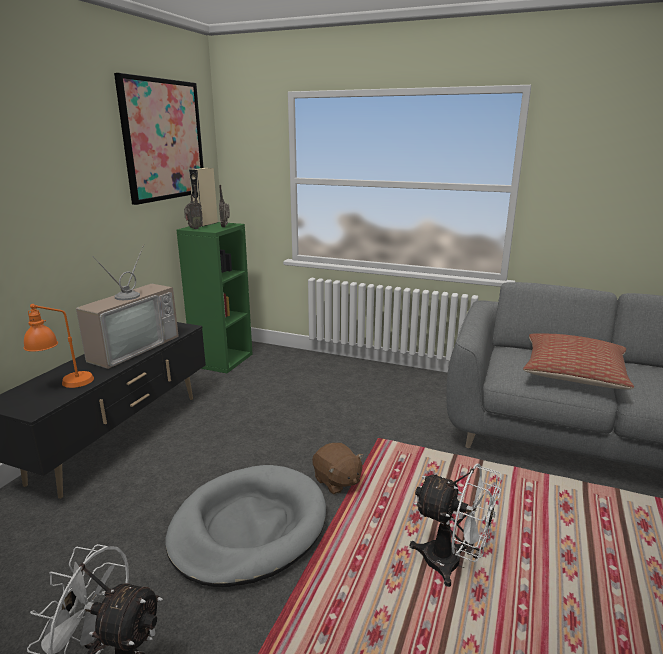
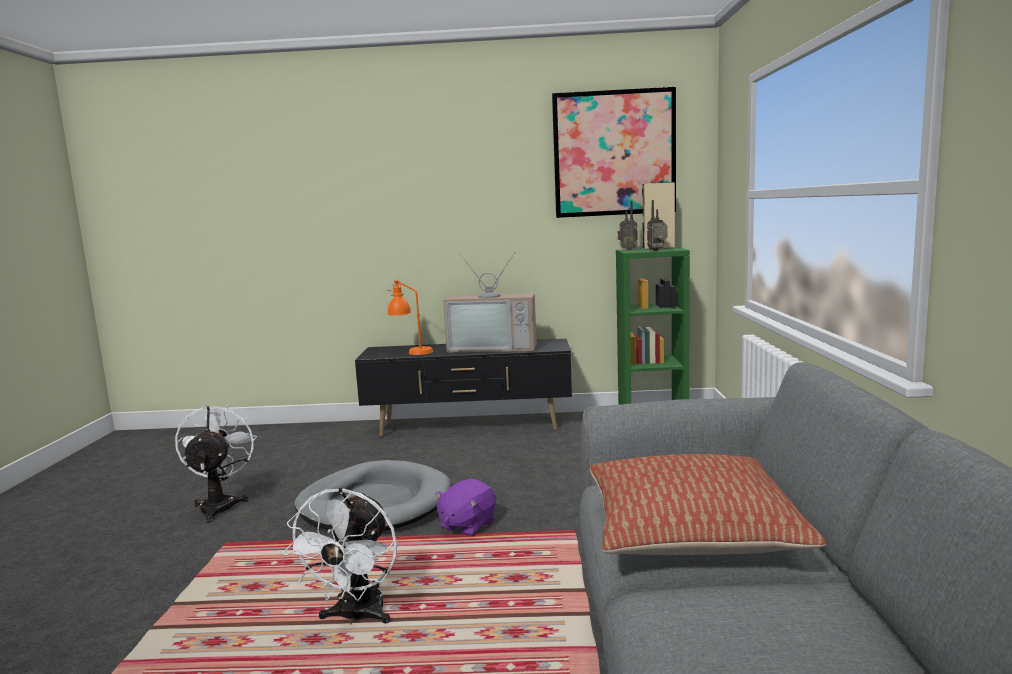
camera: 70 degrees right, 10 degrees down
(337, 481) = (467, 526): brown plush toy -> purple plush toy

